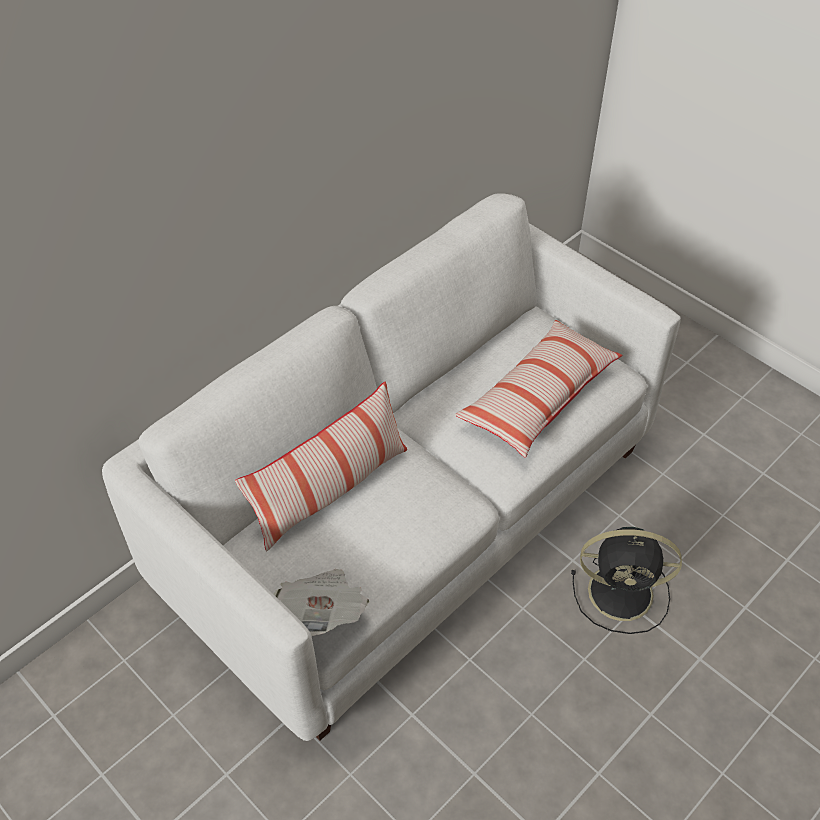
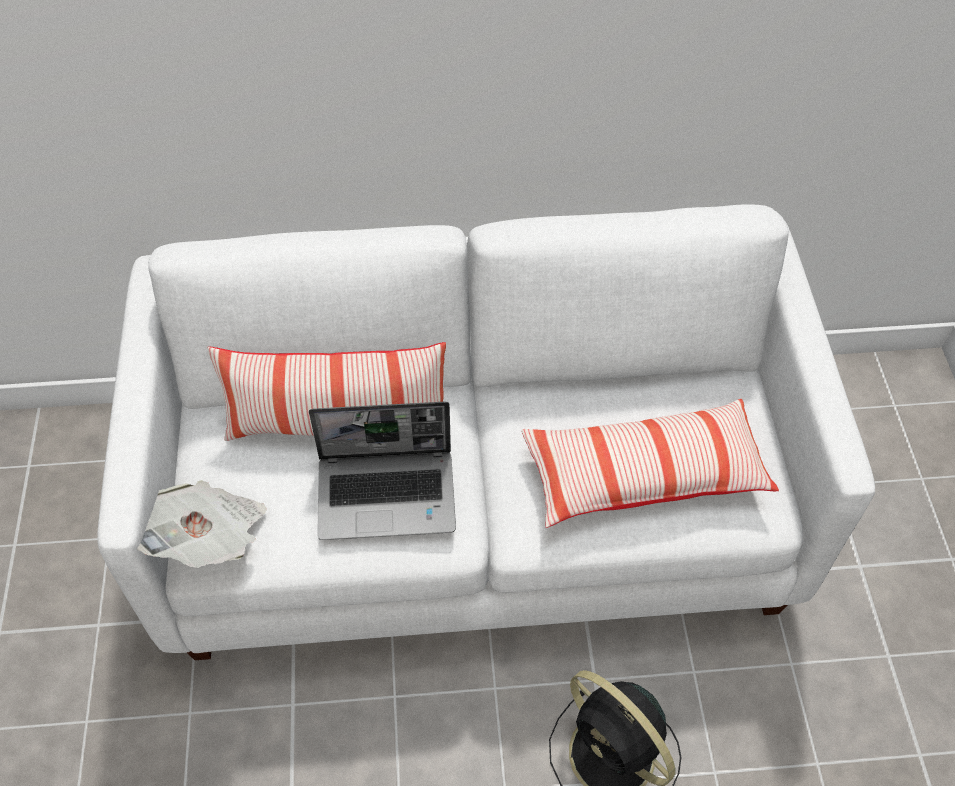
camera: 40 degrees right, 5 degrees up
(408, 508) = (388, 494): none -> laptop

